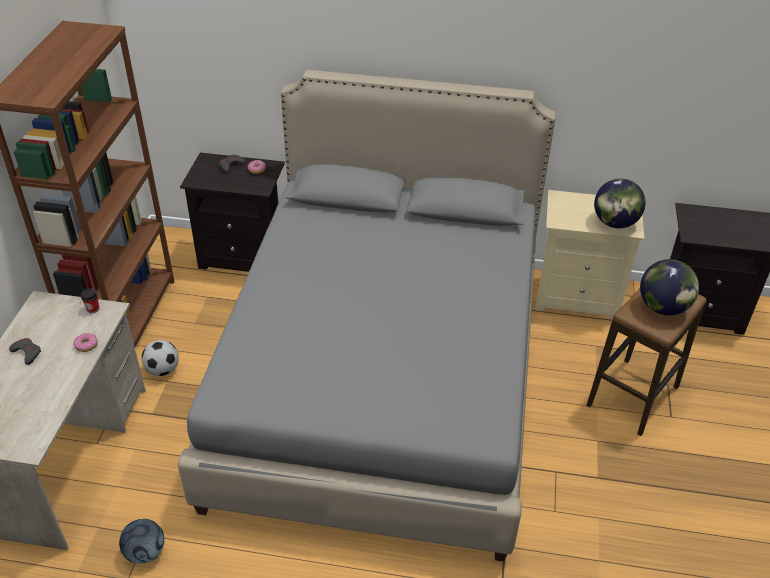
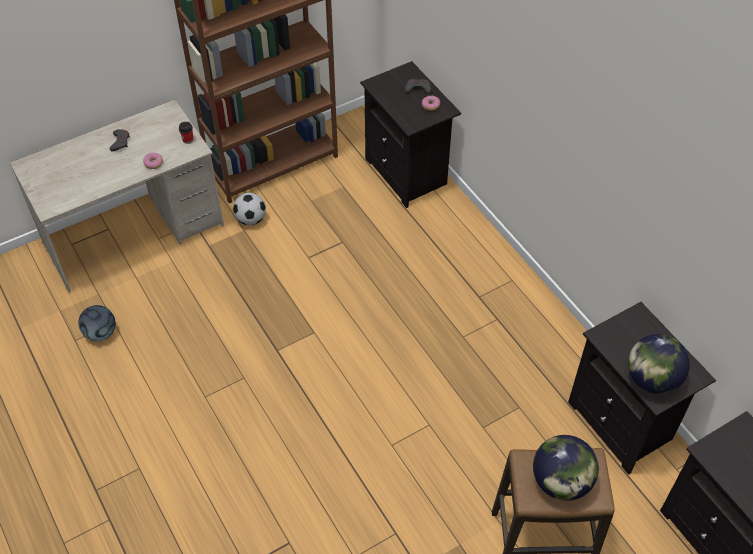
camera: 50 degrees right, 10 degrees up
(383, 377) = (377, 350): grey bed -> none
(577, 296) = (623, 423): beige nightstand -> black nightstand

